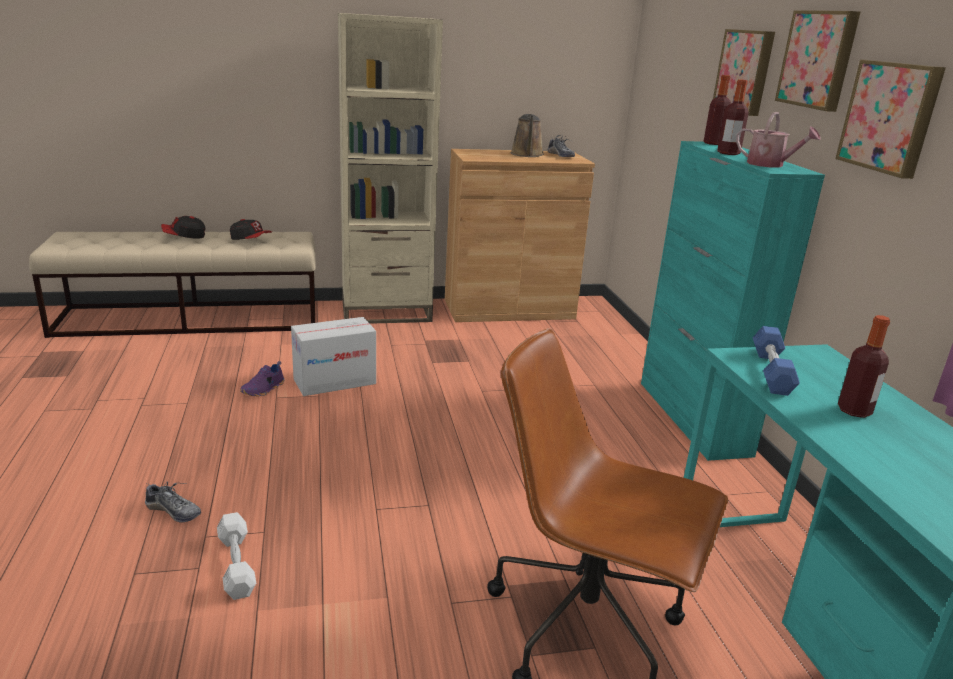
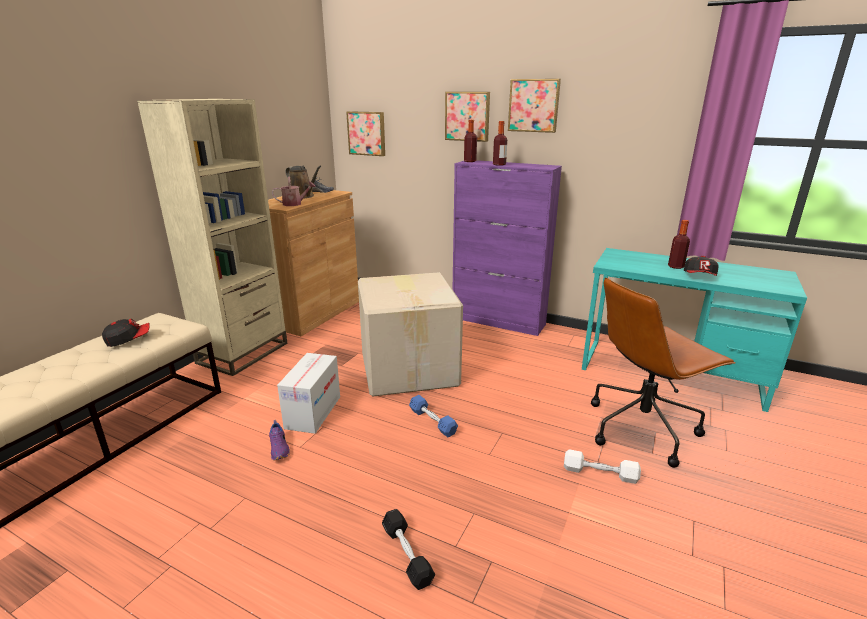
camera: 50 degrees left, 0 degrees up
(173, 511) = (407, 555): shoe -> black dumbbell
(184, 236) = (50, 367): cap -> cap (700, 277)
(236, 564) = (501, 539): white dumbbell -> white dumbbell (600, 473)
(481, 400) = (410, 368): none -> cardboard box
(693, 418) = (498, 321): turquoise cabinet -> purple cabinet
(770, 165) = (534, 166): watering can -> watering can (295, 204)
(771, 371) = (628, 265): blue dumbbell -> blue dumbbell (432, 421)
(891, 117) = (597, 131): picture -> picture (367, 133)

